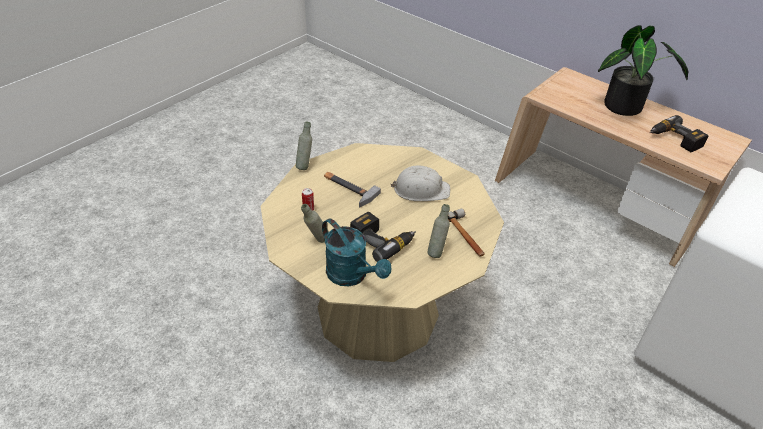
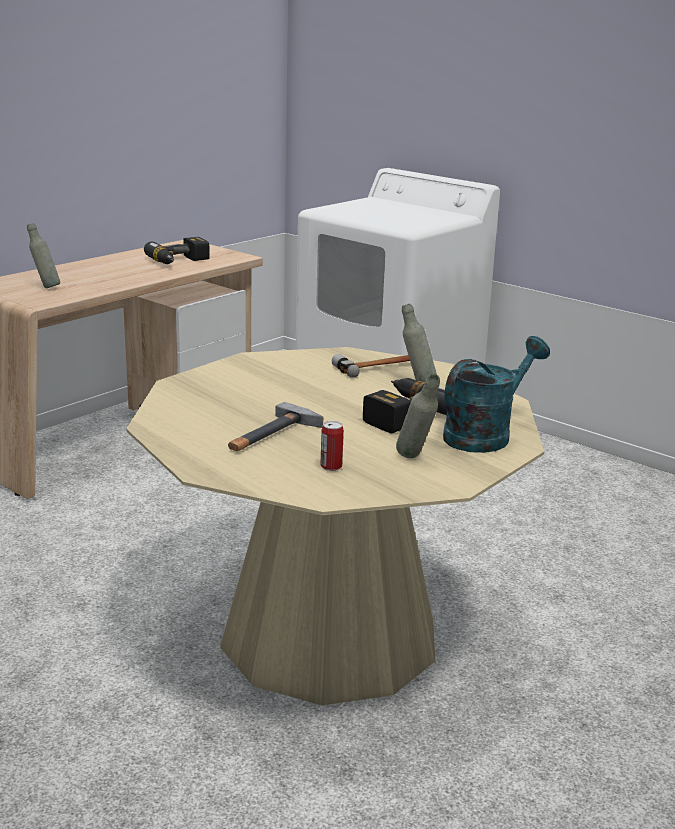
camera: 90 degrees left, 20 degrees down
(305, 166) = (194, 471): grey bottle -> grey bottle (45, 287)
(421, 189) = (275, 386): white hard hat -> none
(627, 108) = (98, 270): potted plant -> none

